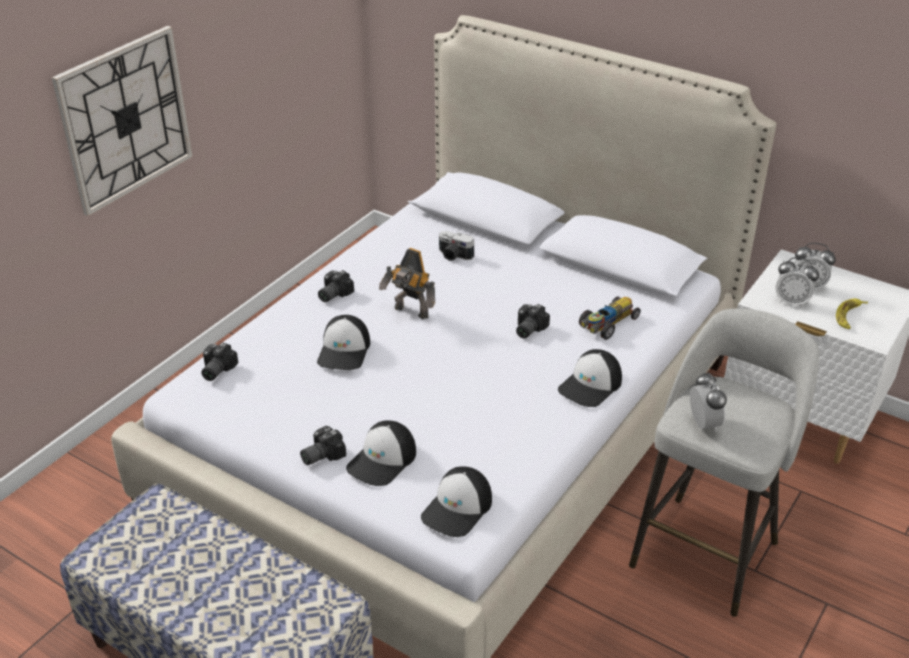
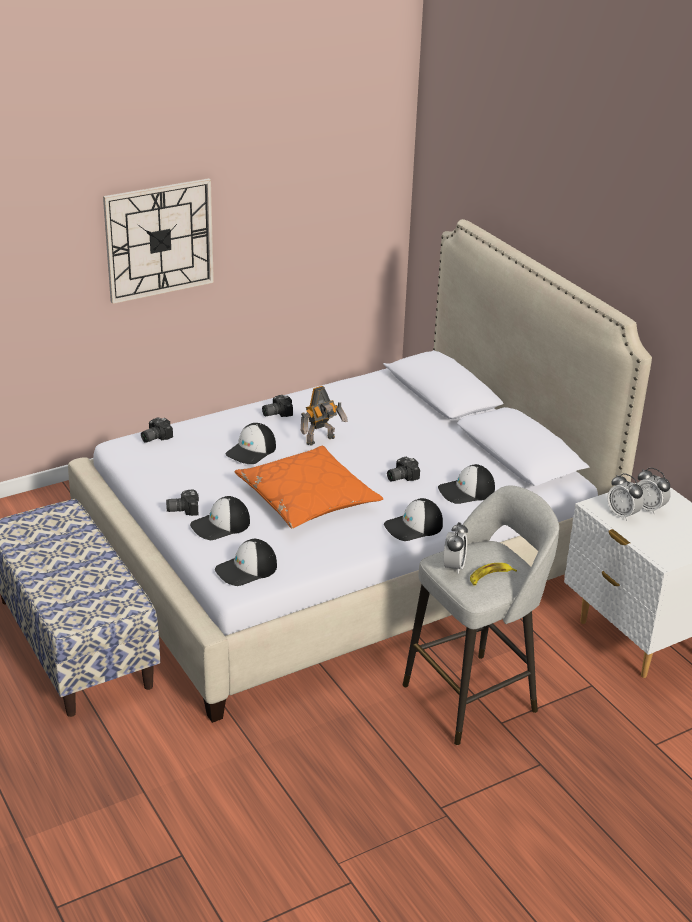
camera: 25 degrees right, 5 degrees down
(410, 313) = (321, 441): toy robot -> toy robot turned 90 degrees counterclockwise
(452, 390) = (307, 499): none -> orange pillow
(454, 256) = (390, 412): camera -> none
(607, 324) = (466, 491): toy car -> cap
(849, 316) = (661, 538): banana -> banana (490, 577)

